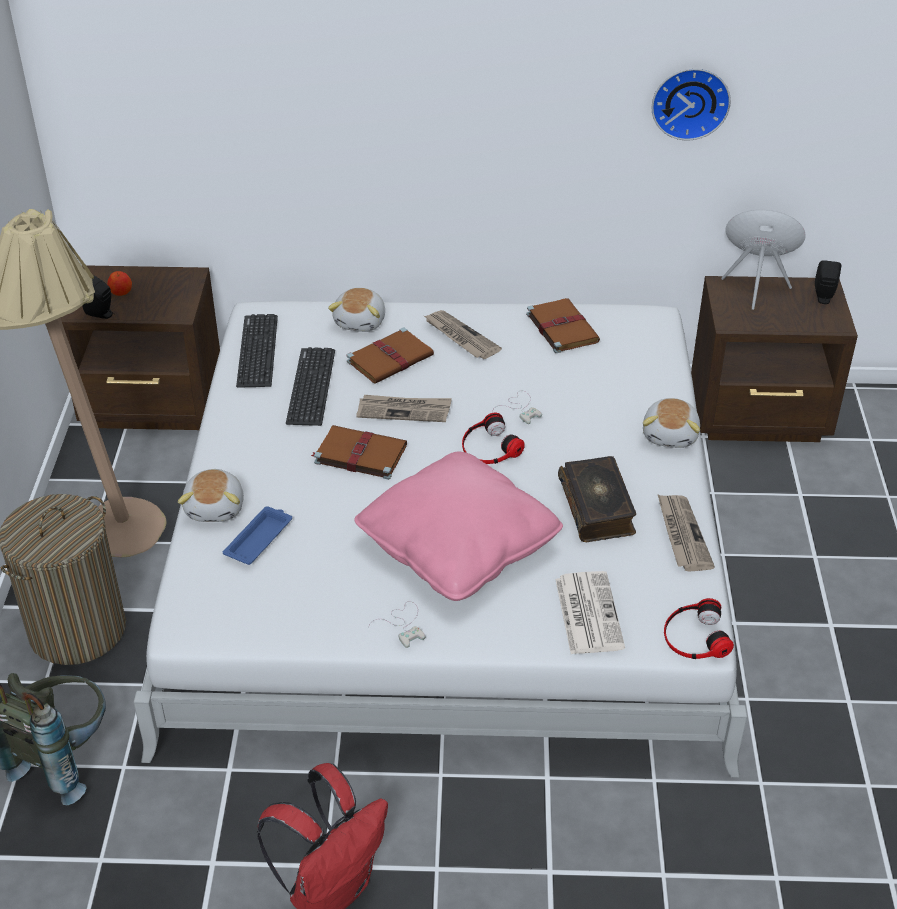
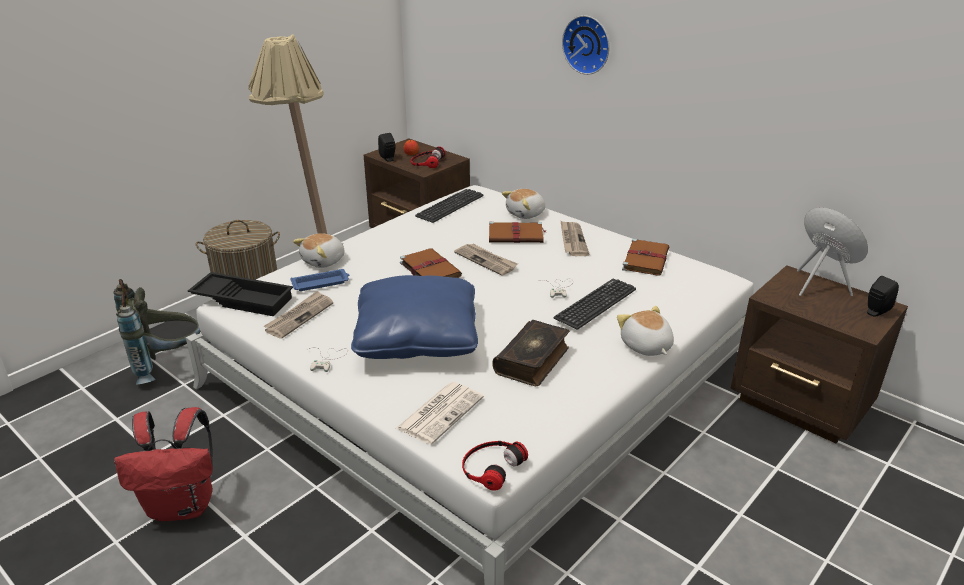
camera: 40 degrees right, 10 degrees down
(197, 610) = (244, 299): none -> black tray
(311, 387) = (452, 230): keyboard -> keyboard (595, 304)
(458, 546) = (417, 337): pink pillow -> blue pillow
(489, 447) = (509, 298): headphones -> headphones (426, 162)
(671, 435) = (645, 346): plush toy -> plush toy turned 105 degrees clockwise
(682, 534) = (570, 404): newspaper -> newspaper (299, 316)
(690, 101) = (792, 100): wall clock -> wall clock (588, 44)

